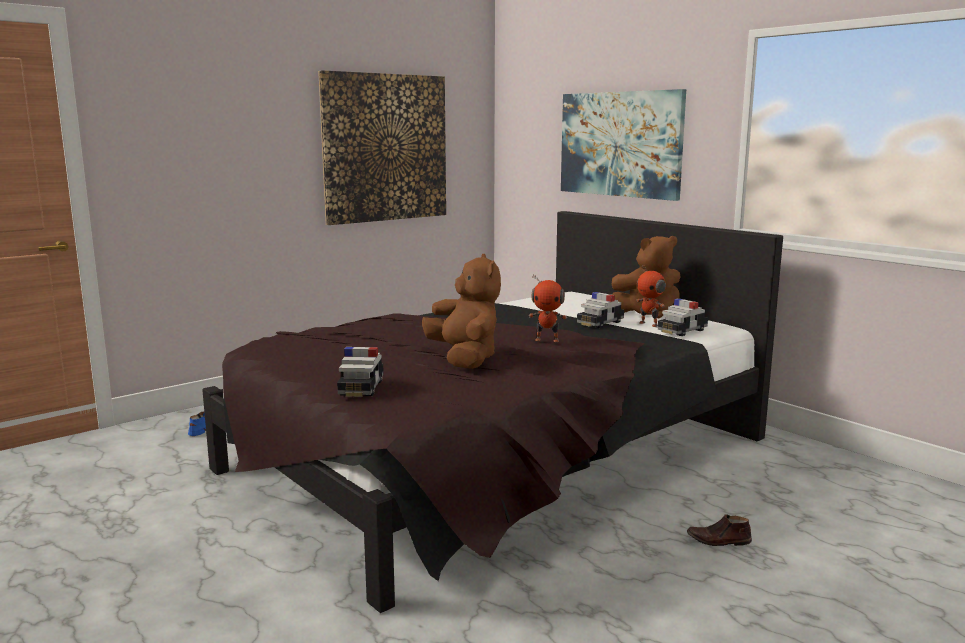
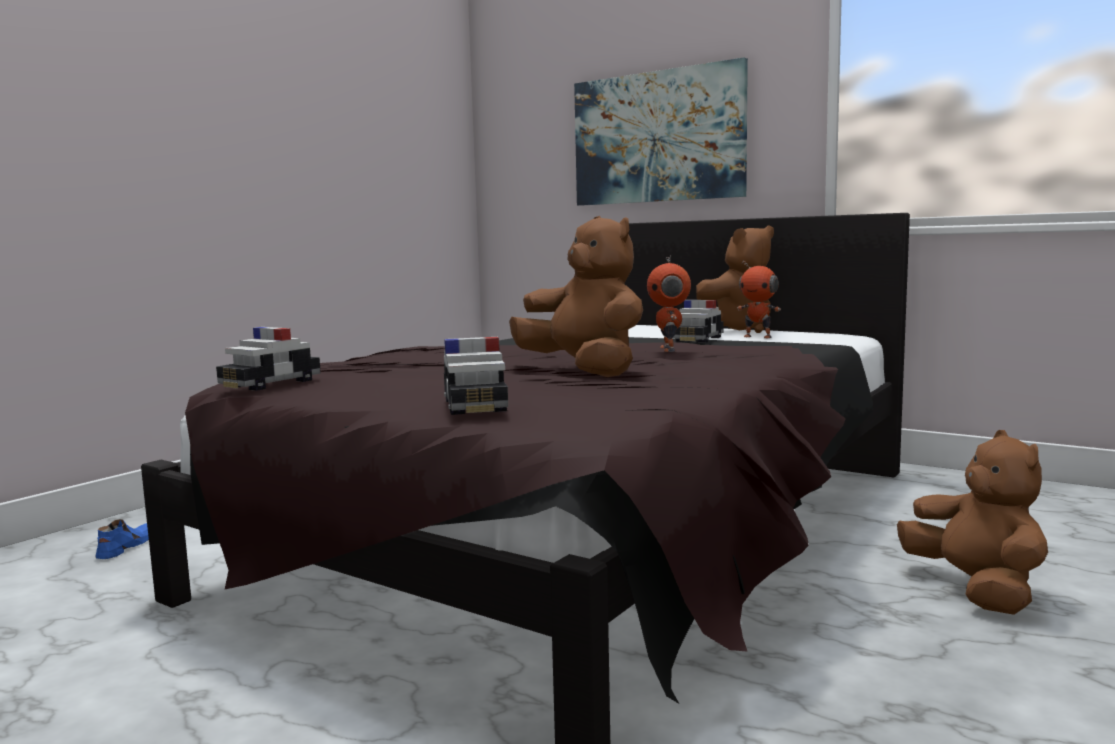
camera: 15 degrees left, 5 degrees down
(385, 148) = (349, 150): picture -> none
(547, 340) = (669, 349): toy robot -> toy robot turned 90 degrees clockwise
(682, 330) = (808, 338): toy car -> toy car (270, 383)
(719, 541) = (976, 589): brown shoe -> brown plush toy

